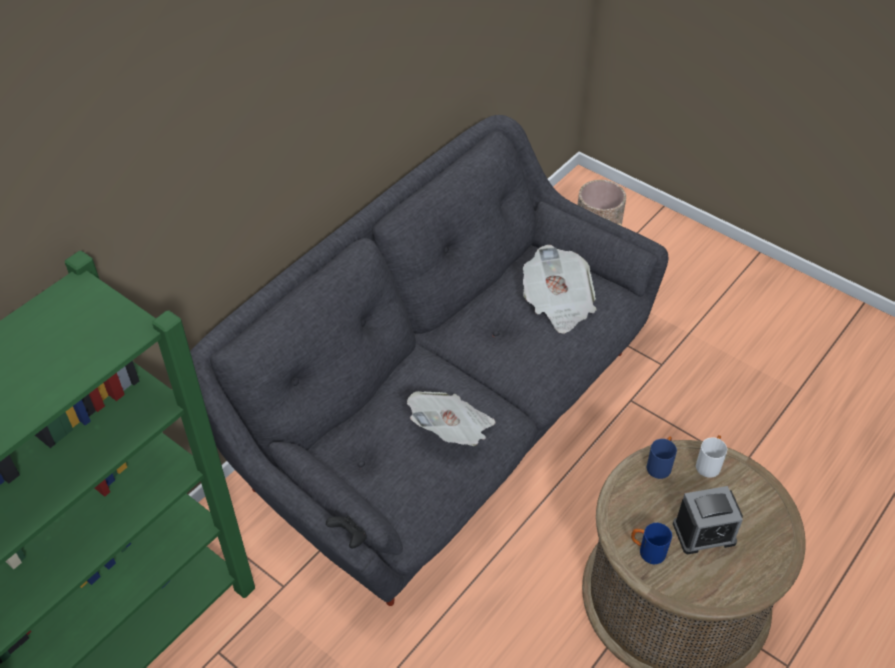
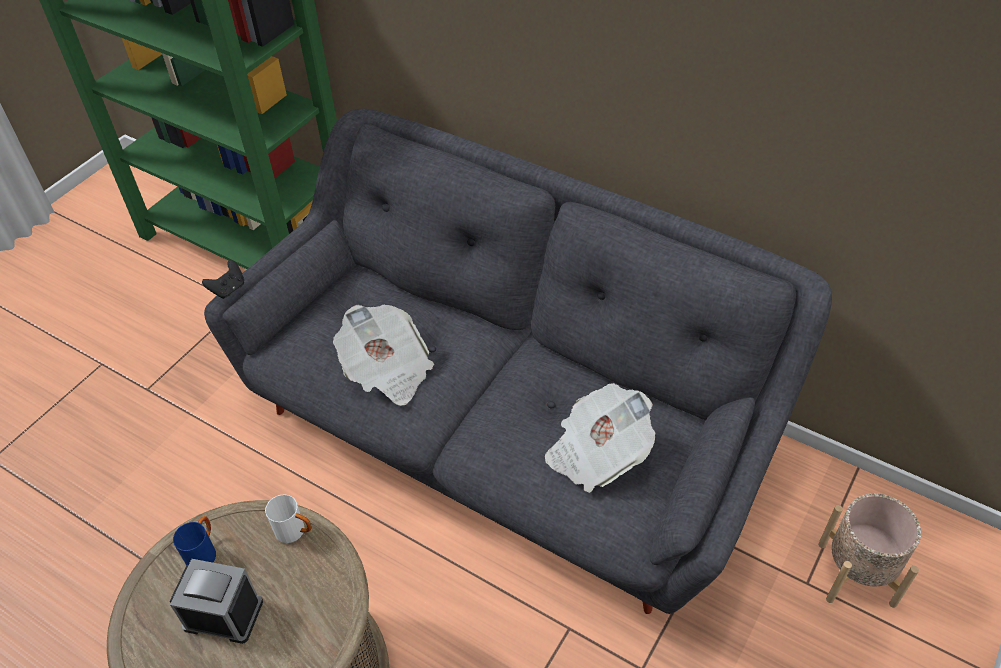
camera: 85 degrees right, 0 degrees up
(660, 465) = (324, 564): blue mug -> none
(704, 533) = (223, 614): alarm clock -> alarm clock turned 120 degrees clockwise
(709, 463) = (326, 623): white mug -> white mug (295, 532)

